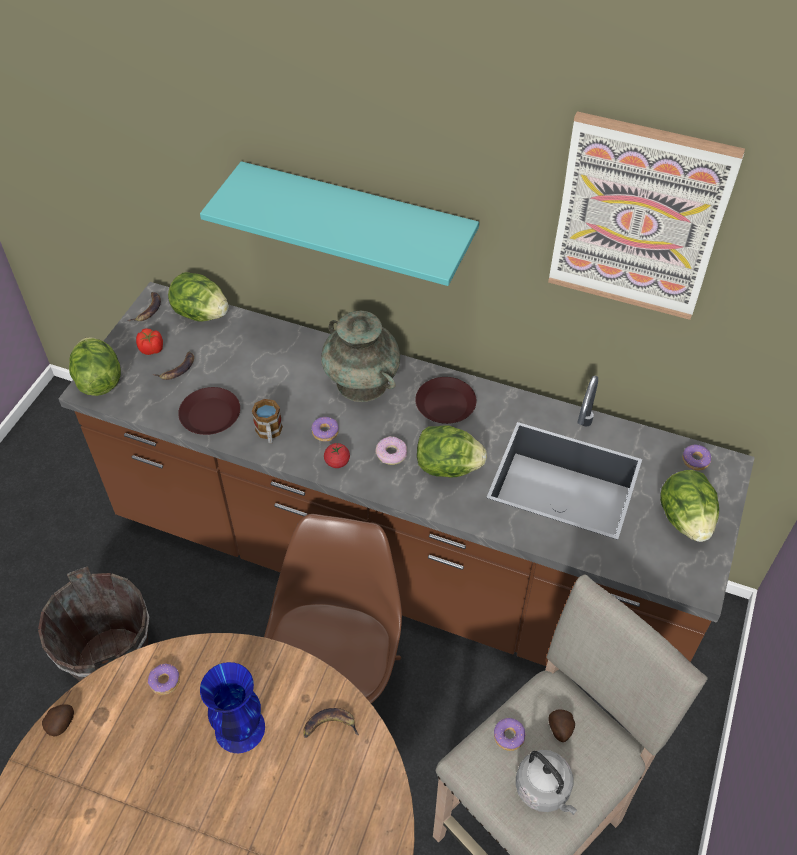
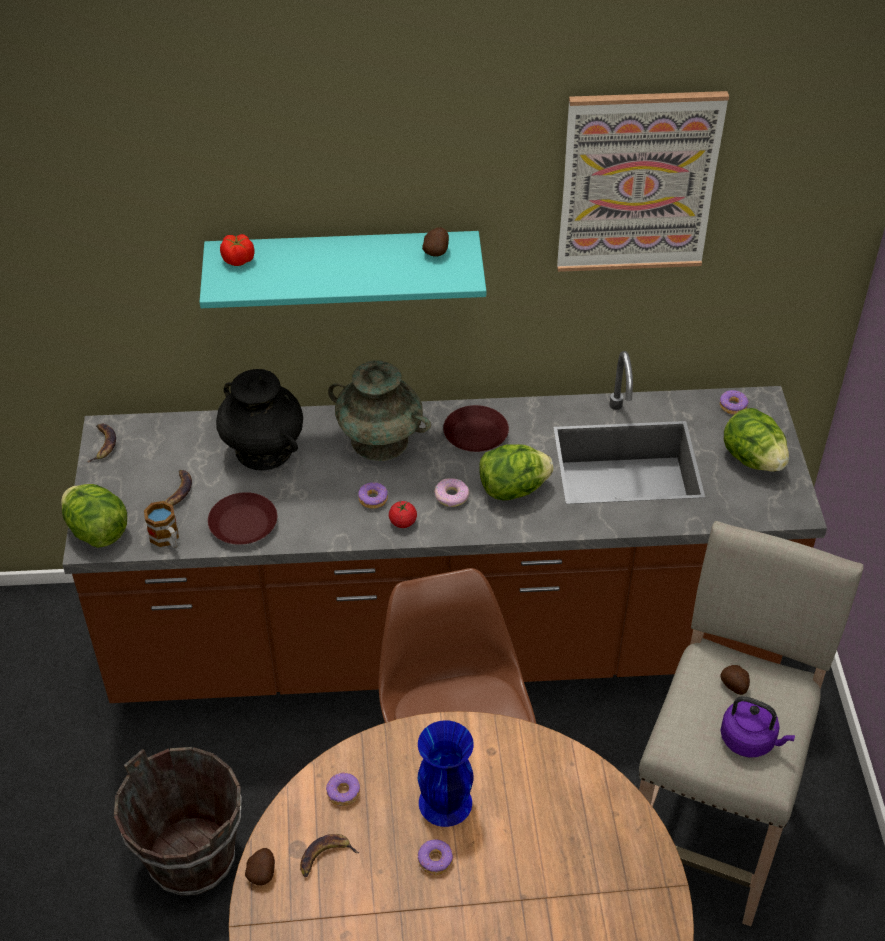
camera: 25 degrees left, 5 degrees down
(151, 349) = (134, 481): tomato -> tomato (238, 260)
(201, 314) = (165, 430): lettuce -> none
(265, 357) = (264, 450): none -> black vase
(269, 433) = (316, 520): mug -> mug (167, 539)
(329, 726) = (529, 765): banana -> banana (325, 857)
(428, 229) = (436, 251): none -> potato
(509, 737) = (694, 710): donut -> donut (435, 860)
(544, 790) = (750, 740): grey kettle -> purple kettle

